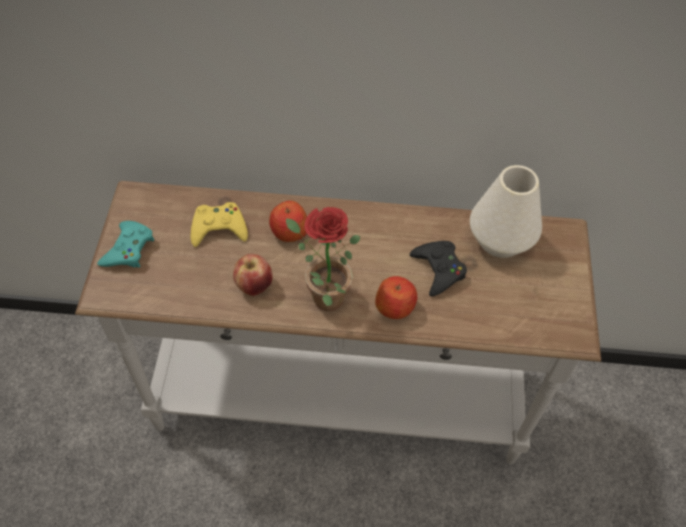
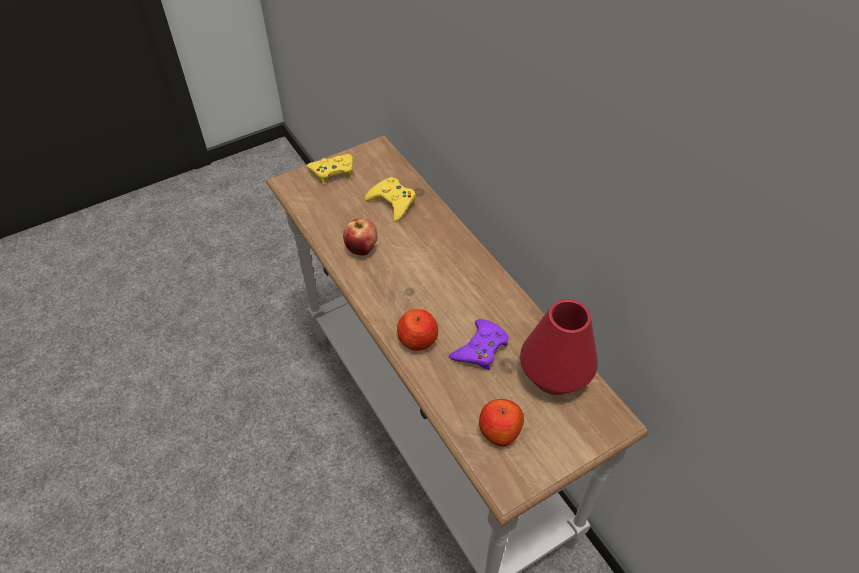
camera: 55 degrees right, 5 degrees down
(128, 249) = (333, 171): turquoise game controller -> yellow game controller
(289, 232) = (426, 239): apple -> apple (499, 430)
(321, 295) = (387, 290): potted plant -> none
(438, 270) = (480, 348): black game controller -> purple game controller
(500, 240) = (554, 375): white vase -> red vase

